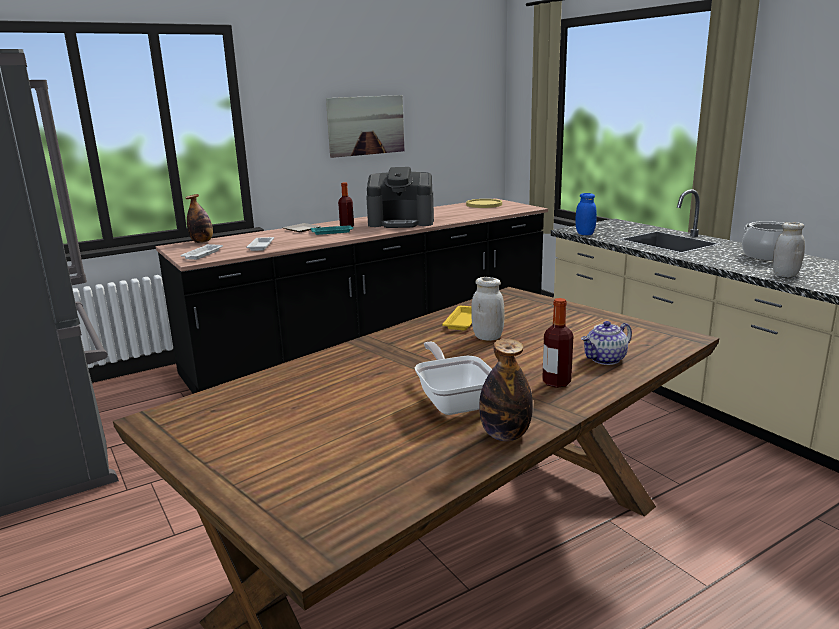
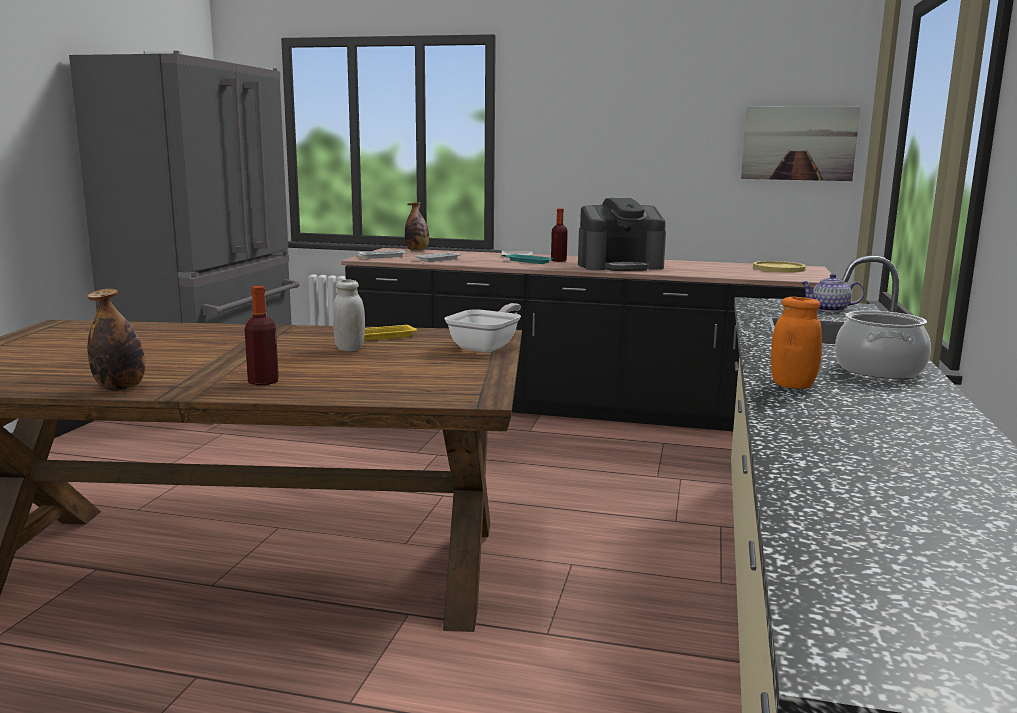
camera: 45 degrees right, 5 degrees down
(366, 125) = (643, 150): picture -> picture (798, 143)
(401, 222) = (620, 266): coffee machine -> coffee machine turned 60 degrees counterclockwise
(454, 401) = (176, 366): frying pan -> frying pan (487, 346)
(585, 234) = (752, 306): blue jar -> none
(605, 359) = (353, 385): teapot -> teapot (829, 309)
(785, 275) = (792, 385): white jar -> orange jar

